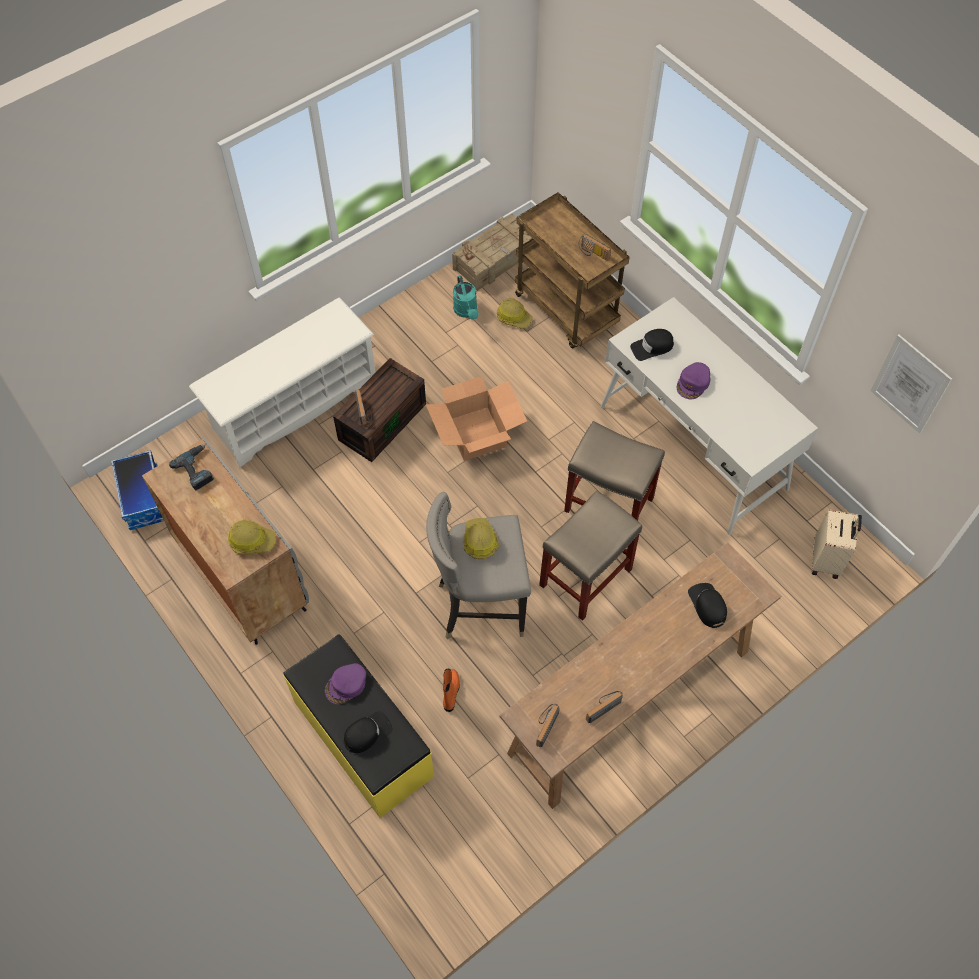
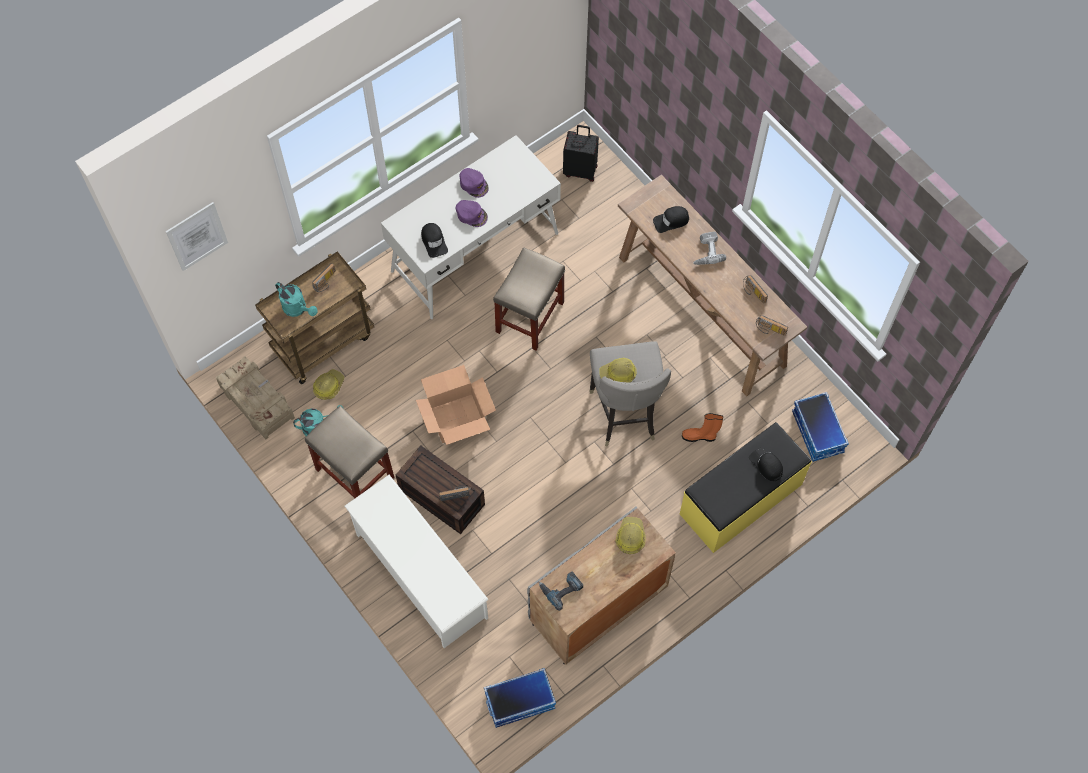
camera: 90 degrees left, 5 degrees up
(346, 685) = (728, 482): purple cap -> purple cap (474, 184)
(454, 845) = (818, 432): none -> storage box
(558, 231) = (298, 309): none -> turquoise watering can
(586, 576) = (596, 336): beige stool -> beige stool (353, 473)
(663, 647) = (705, 251): none -> power drill
(826, 560) = (580, 170): beige suitcase -> black suitcase
(910, 384) = (534, 47): picture -> picture (197, 236)

